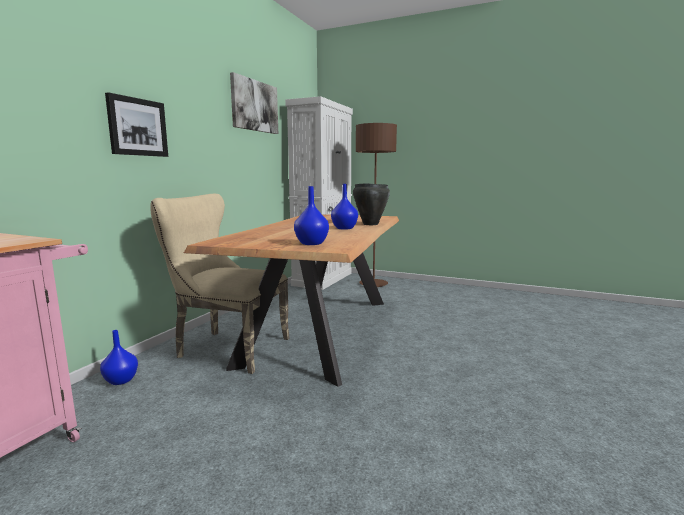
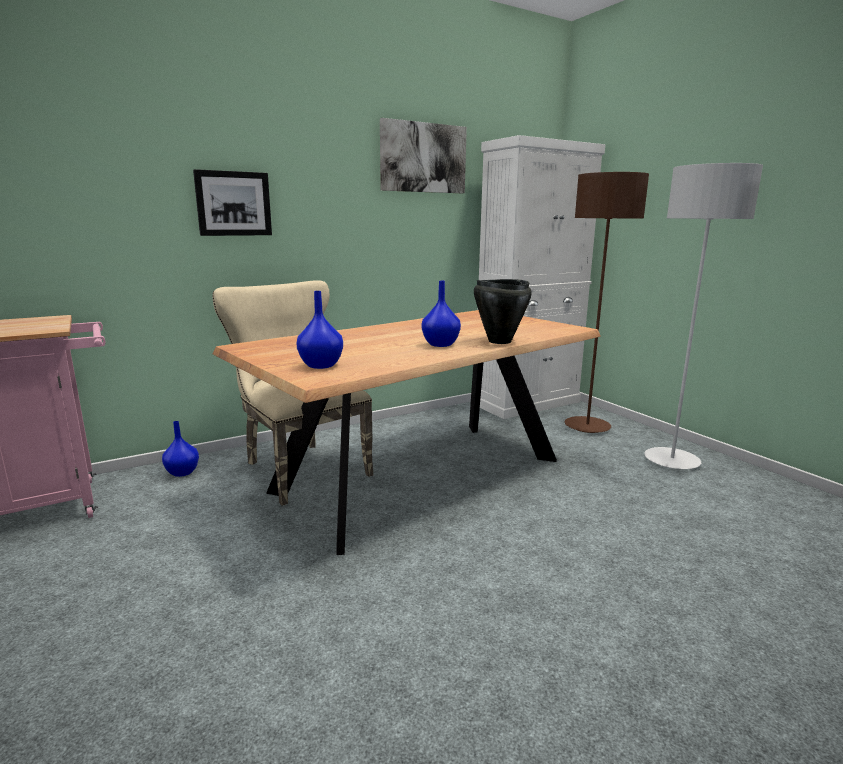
camera: 35 degrees right, 5 degrees up
(434, 291) = (671, 461): none -> grey floor lamp

